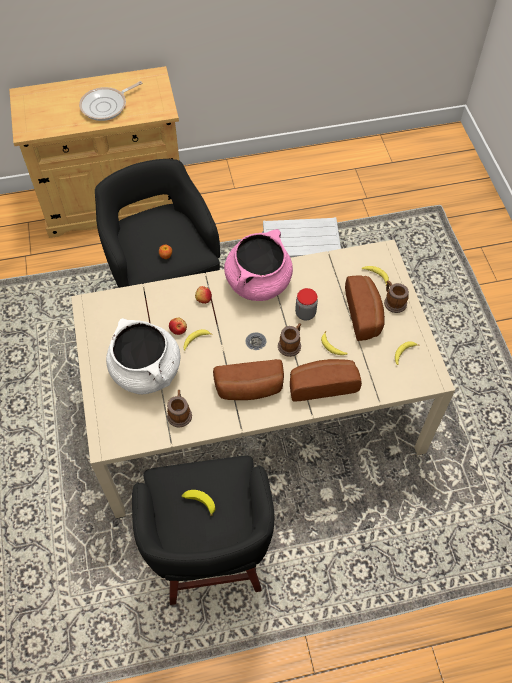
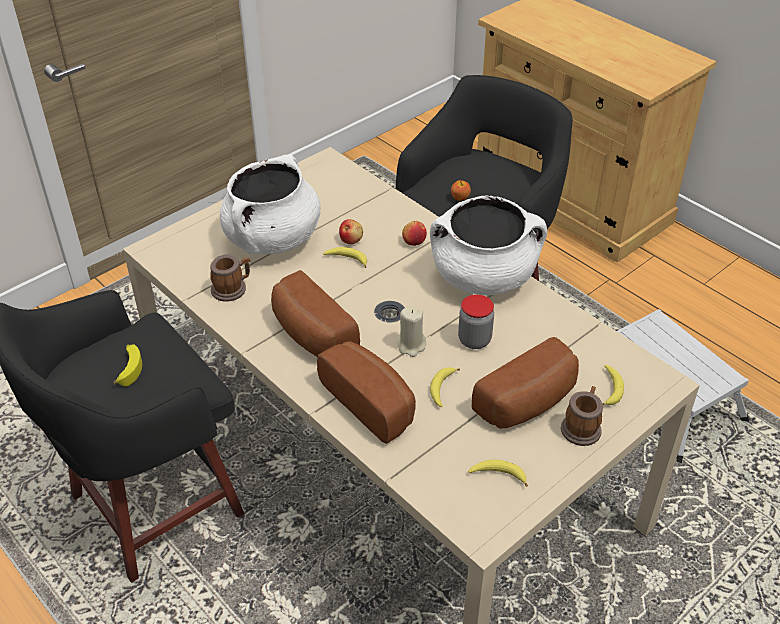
camera: 60 degrees right, 15 degrees down
(106, 106) = (600, 49): frying pan -> none
(258, 282) = (483, 277): pink cooking pot -> white cooking pot
(291, 344) = (411, 346): mug -> beige candle

